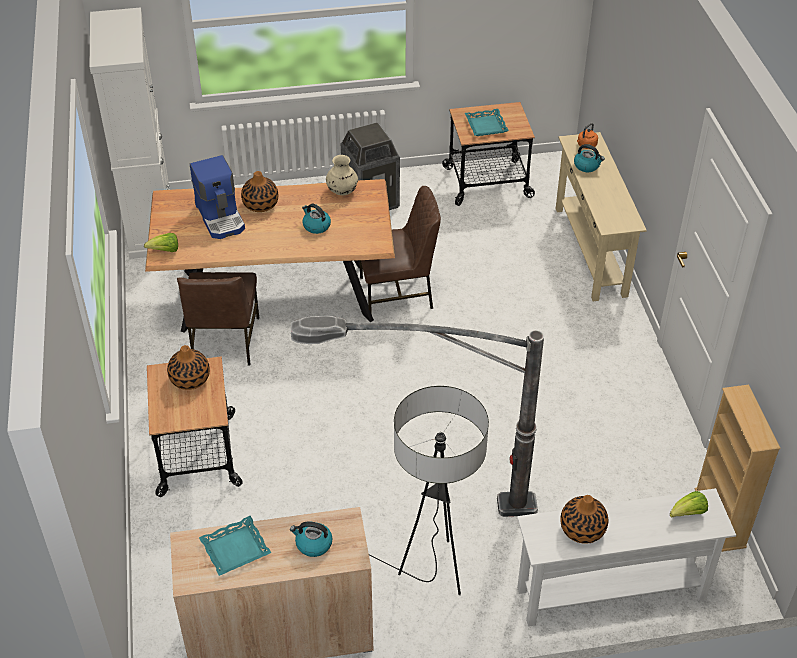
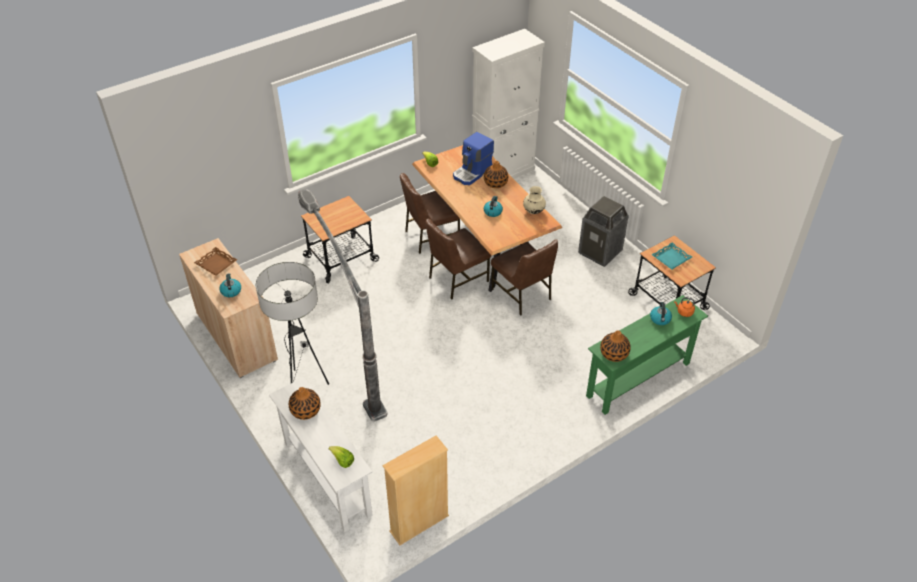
camera: 65 degrees right, 0 degrees up
(190, 379) = (347, 214): vase -> vase (614, 354)
(235, 549) = (216, 264): turquoise tray -> brown tray
(328, 344) = (457, 279): none -> brown chair
(591, 251) = (638, 380): beige console table -> green console table

